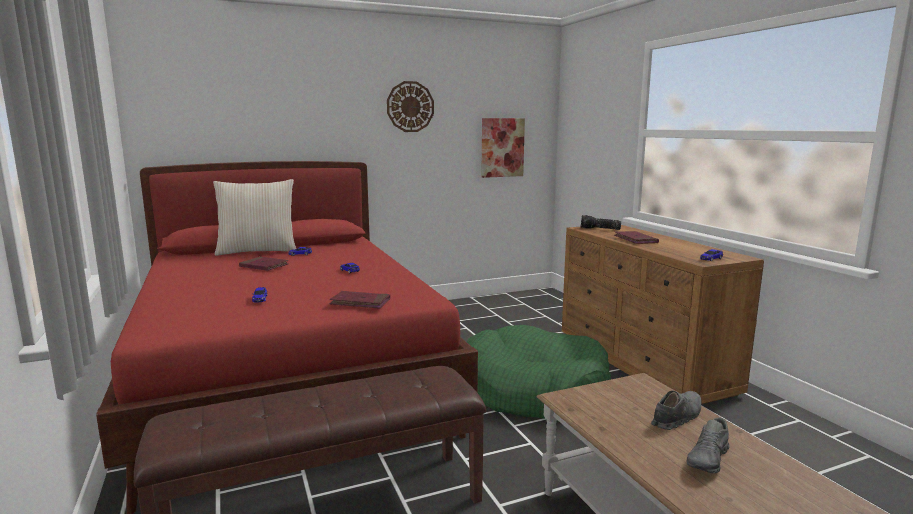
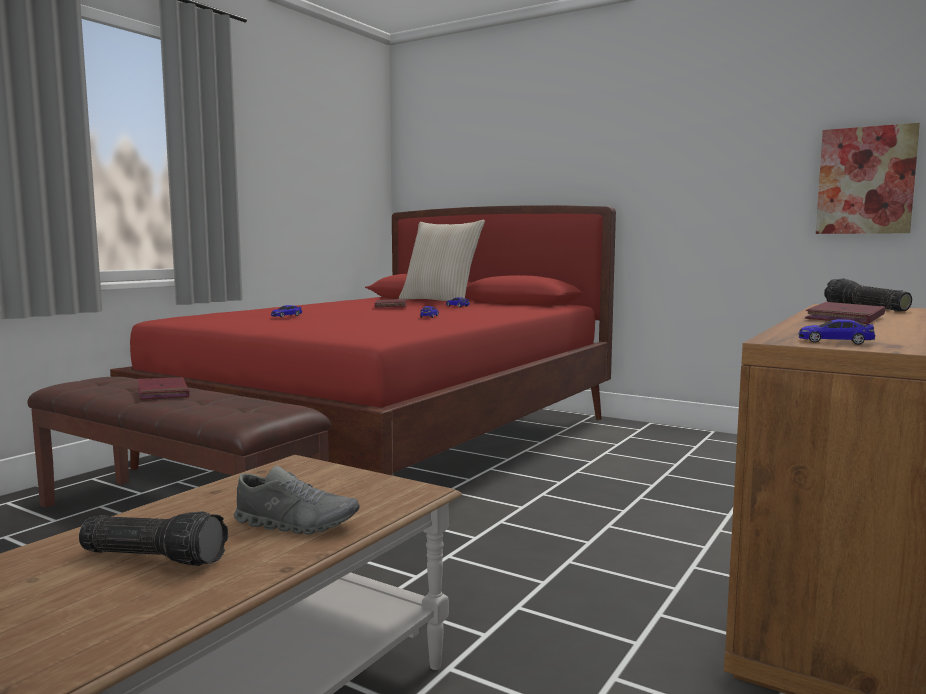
camera: 55 degrees right, 5 degrees down
(360, 302) = (322, 328): red book -> red book (163, 392)
(410, 107) = (692, 124): wall clock -> none
(533, 391) = (566, 543): green dog bed -> none
(708, 459) = (156, 556): grey shoe -> flashlight

